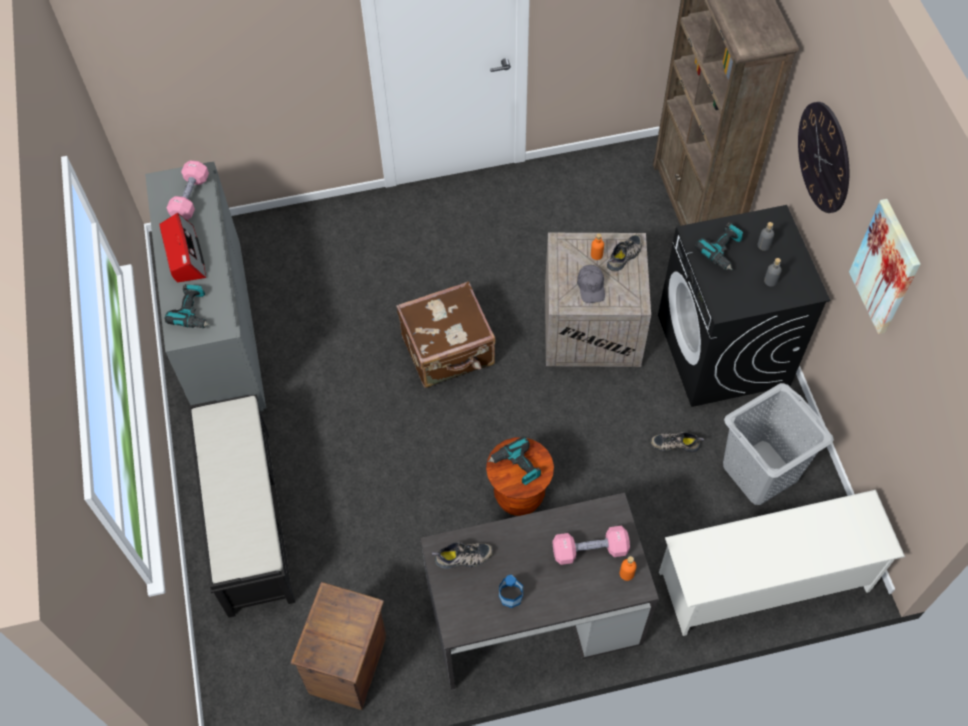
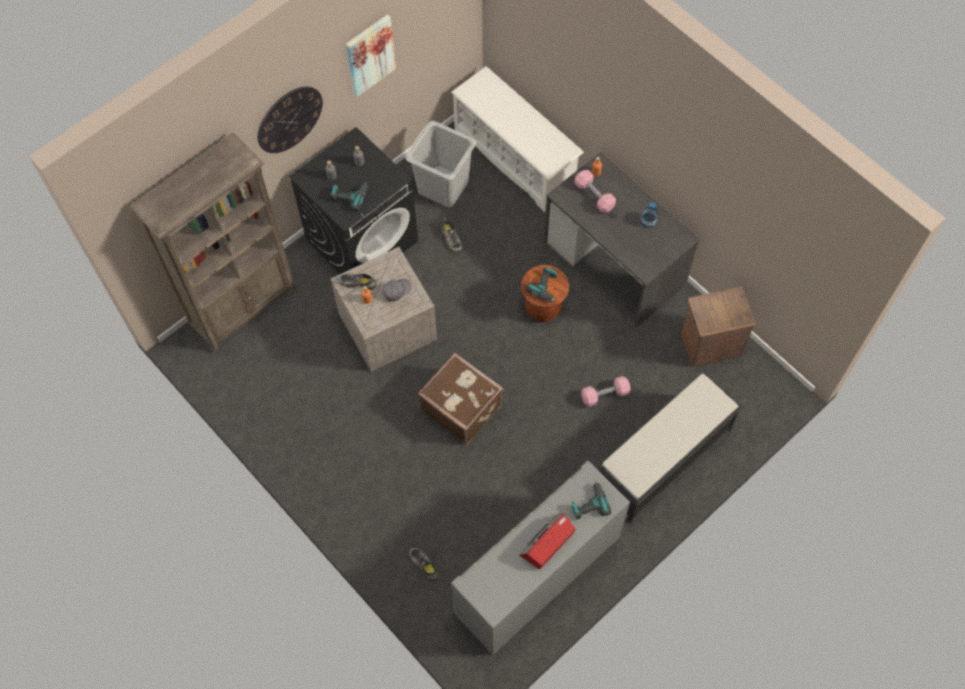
camera: 120 degrees left, 5 degrees up
(190, 197) = (495, 575): pink dumbbell -> pink dumbbell (605, 394)
(463, 558) = (643, 256): shoe -> shoe (425, 564)

